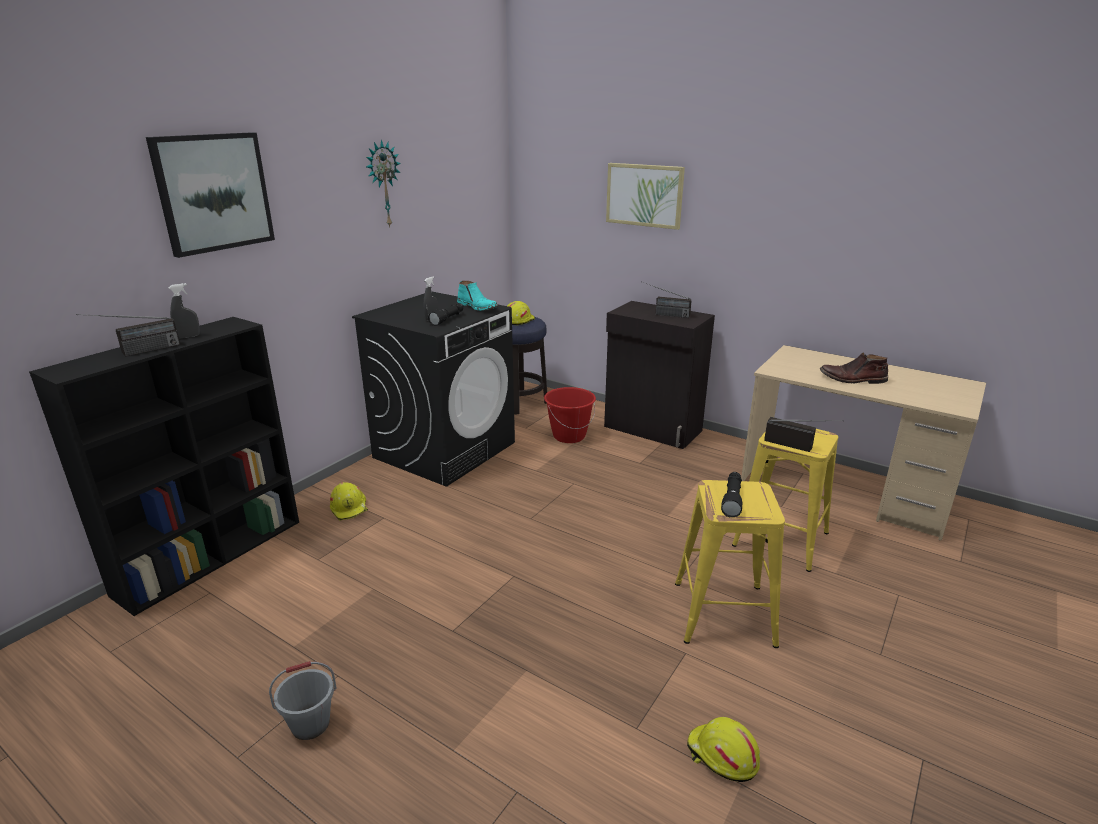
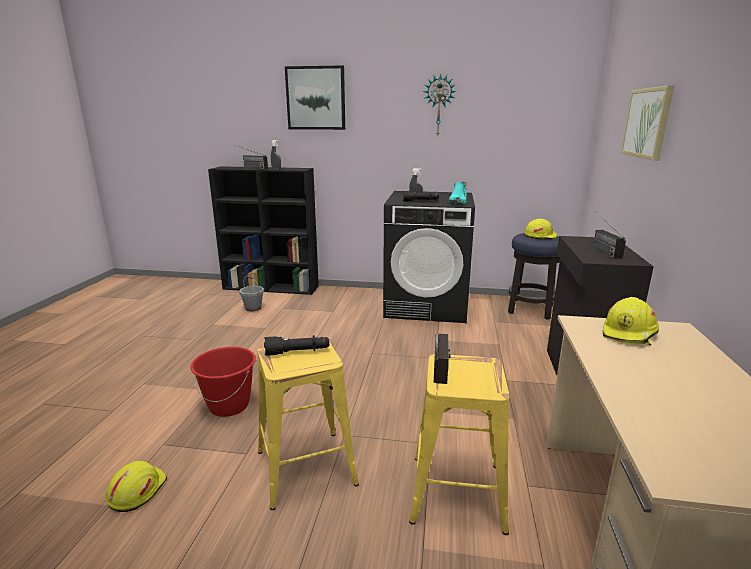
camera: 65 degrees right, 5 degrees down
(311, 724) = (160, 344): grey bucket -> grey bucket (253, 308)
(349, 508) = (335, 301): yellow hard hat -> yellow hard hat (629, 333)
(569, 436) = (507, 340): red bucket -> red bucket (229, 405)
(852, 379) = (642, 372): brown boot -> none

